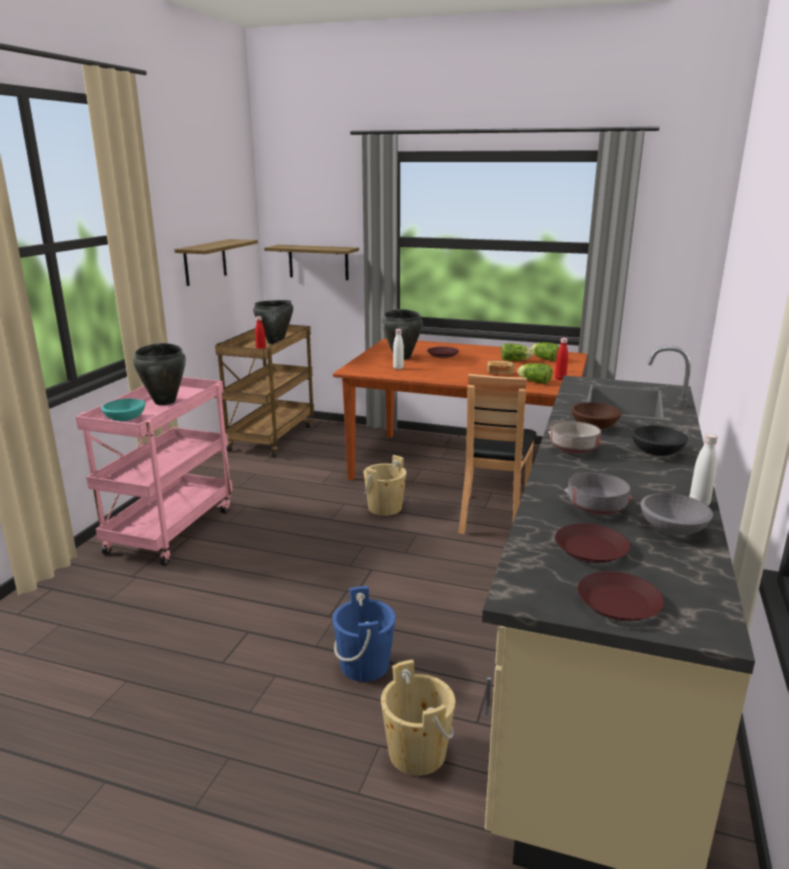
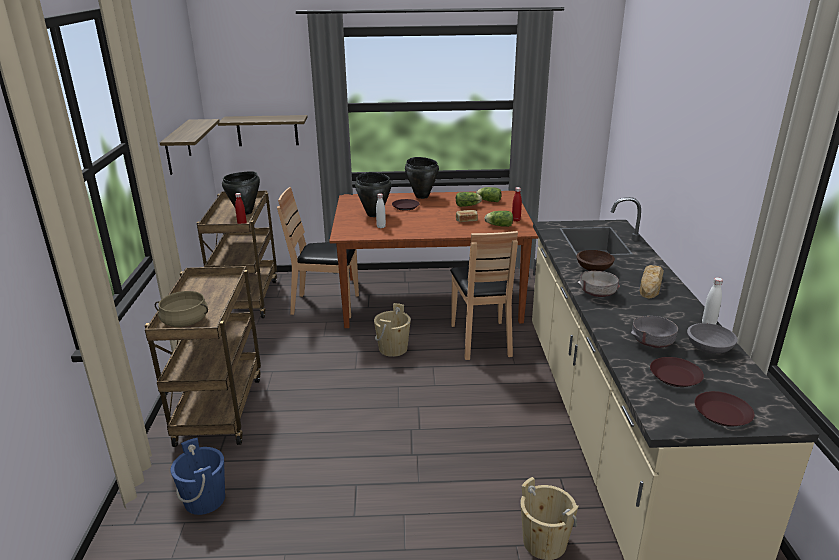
camera: 20 degrees left, 5 degrees up
(124, 419) = (185, 322): turquoise bowl -> beige cooking pot
(165, 402) = (205, 296): black cooking pot -> black cooking pot (422, 196)
(171, 529) = (219, 408): pink cart -> brown cart
(344, 456) = (326, 305): none -> brown chair
(364, 665) = (465, 487): blue bucket -> blue bucket (205, 499)
(656, 452) = (651, 285): black bowl -> bread

